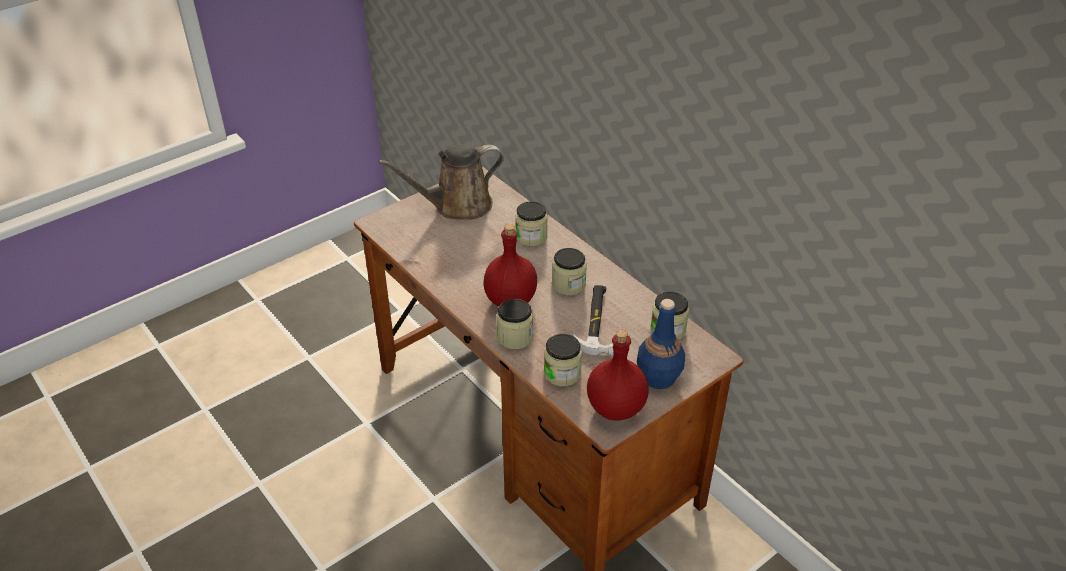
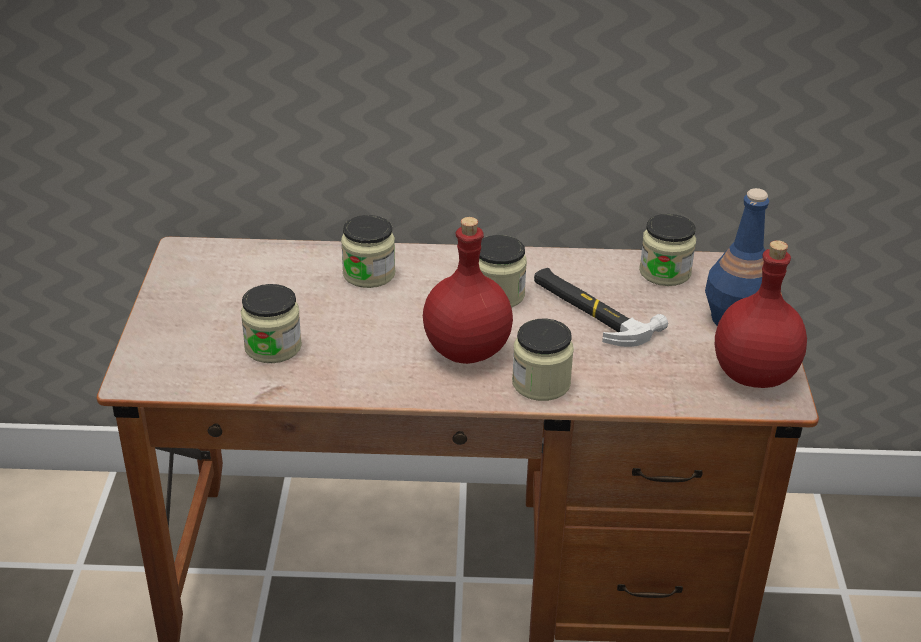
camera: 50 degrees left, 5 degrees down
(457, 206) = (216, 295): brown watering can -> none
(562, 373) = (650, 382): jar -> jar (273, 347)

